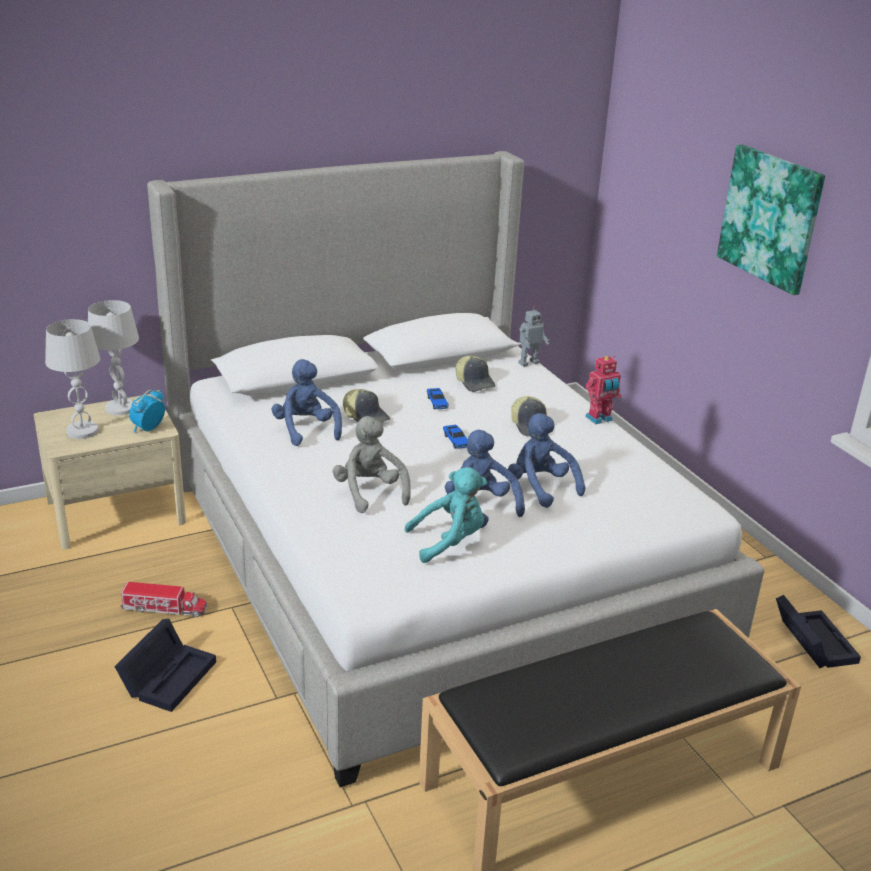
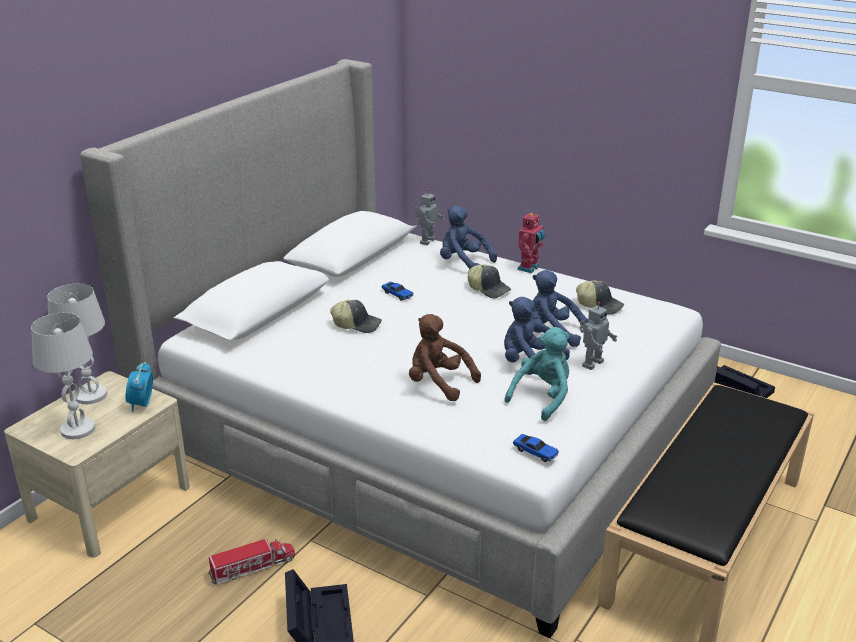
camera: 30 degrees left, 0 degrees up
(306, 429) = (320, 351): blue plush toy -> blue plush toy (463, 263)
(370, 492) = (438, 383): grey plush toy -> brown plush toy
(456, 441) = (451, 319): toy car -> toy car (535, 452)
(475, 382) = (406, 269): cap -> cap (600, 305)
(543, 529) = (591, 363): none -> toy robot
(771, 218) = (607, 71): picture -> none

